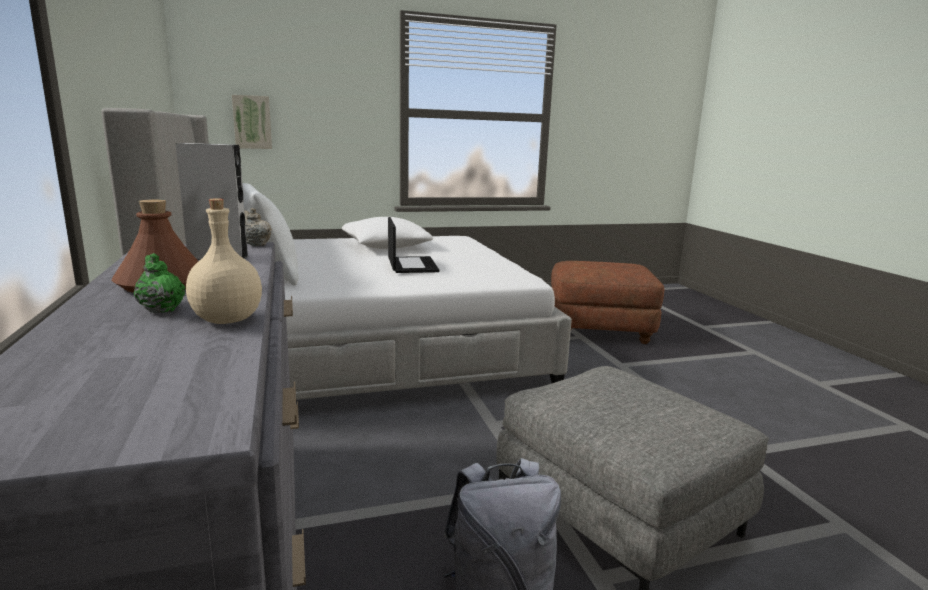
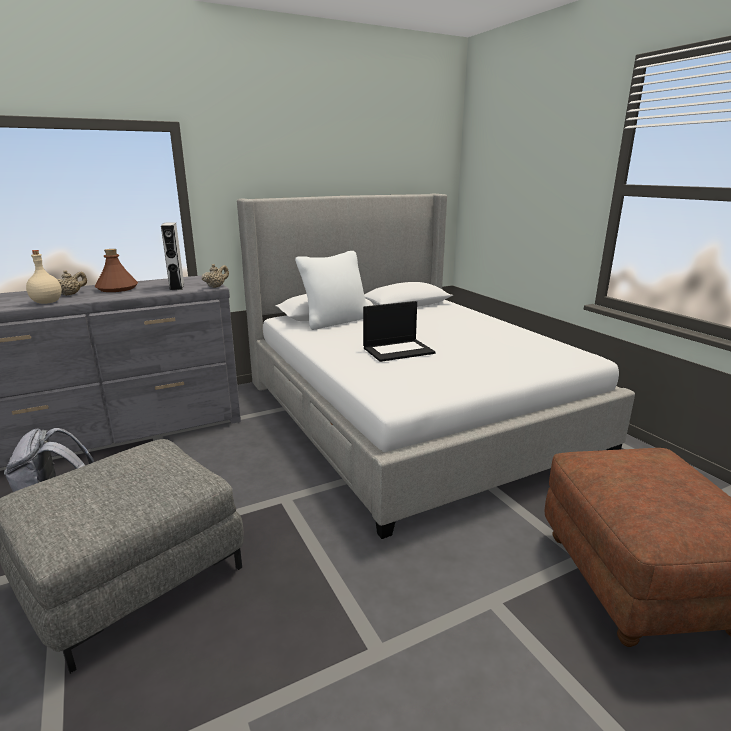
camera: 80 degrees right, 5 degrees up
(161, 309) = (71, 294): green teapot -> beige teapot
(252, 122) = (495, 199): picture -> none
(386, 247) = (476, 335): white pillow -> none

